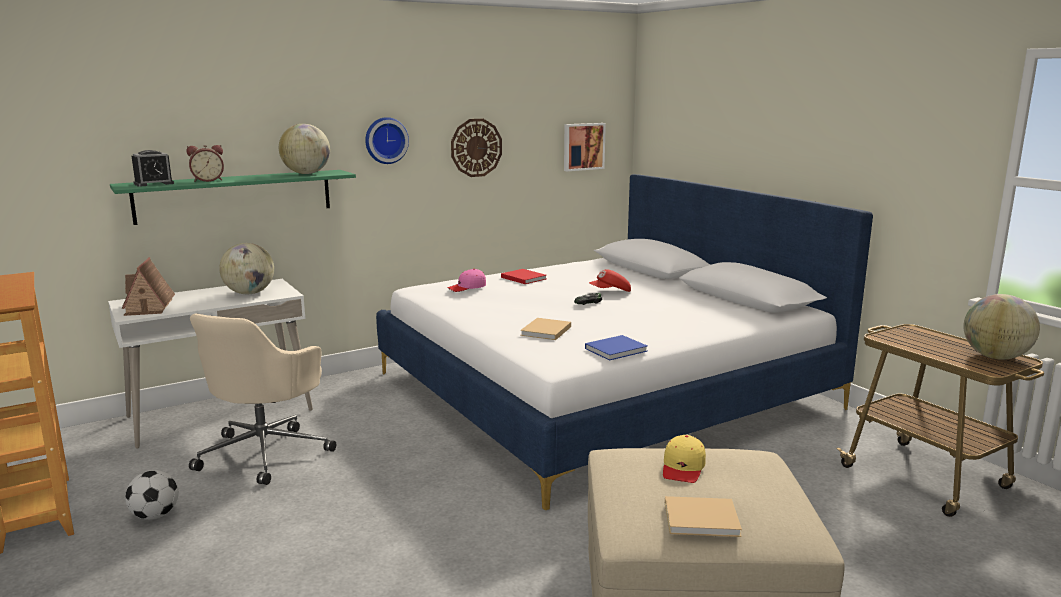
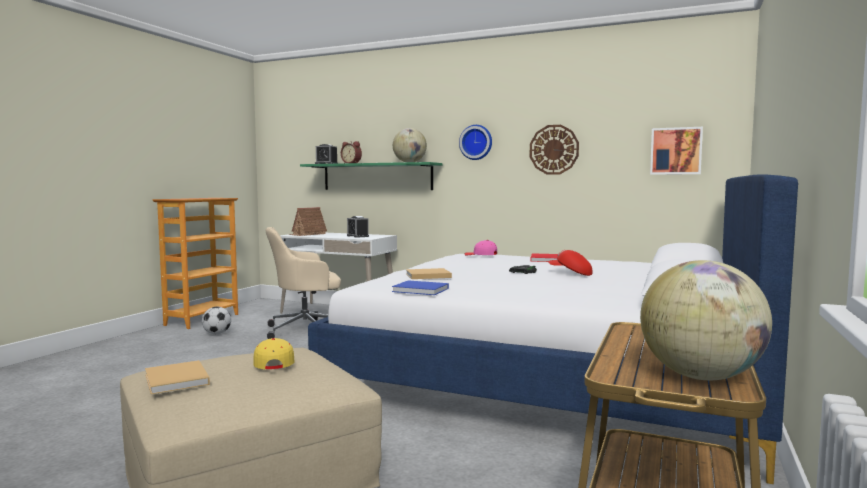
camera: 55 degrees right, 10 degrees down
(249, 293) = (357, 236): globe -> alarm clock
(683, 468) = (273, 363): yellow cap -> yellow cap turned 90 degrees clockwise

